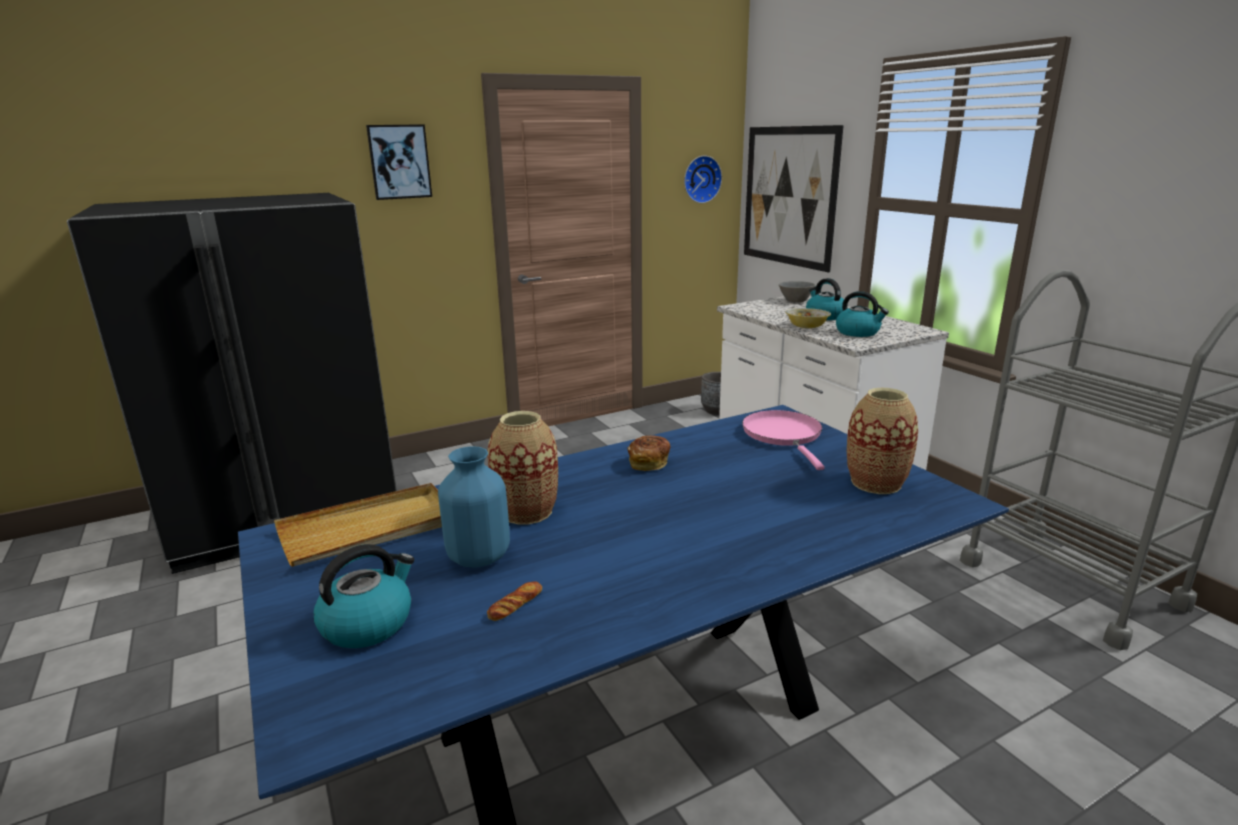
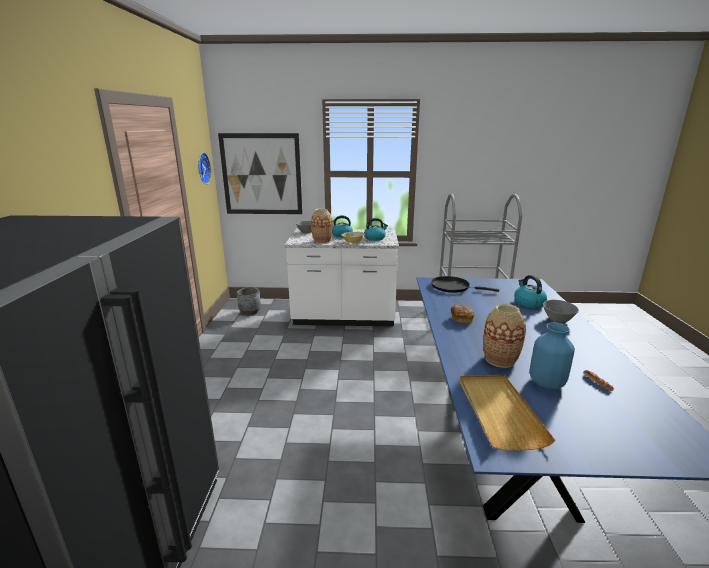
camera: 60 degrees left, 0 degrees up
(368, 623) = (611, 427): kettle -> kettle (528, 302)
(399, 162) = (58, 174): picture -> none
(763, 546) = (557, 320): none -> grey bowl
(784, 436) = (453, 287): pink frying pan -> black frying pan
(875, 483) = (511, 288): vase -> vase (322, 241)

